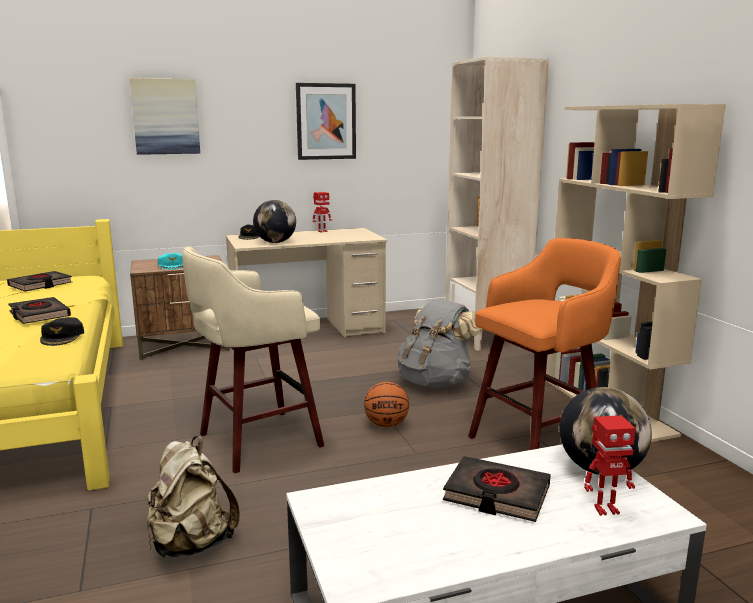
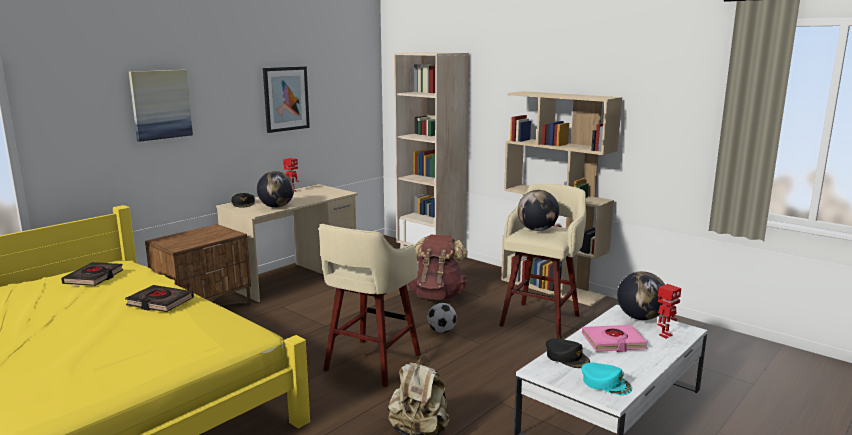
camera: 30 degrees left, 0 degrees up
(62, 337) = (220, 315): black cap -> black cap (567, 357)
(173, 265) = (197, 239): turquoise cap -> turquoise cap (606, 383)
(386, 424) = (442, 331): basketball -> football
(435, 382) = (437, 296): grey backpack -> brown backpack
(496, 494) = (613, 342): black book -> pink book
(533, 304) = (537, 230): none -> globe
(538, 443) = (541, 319): orange stool -> beige stool

